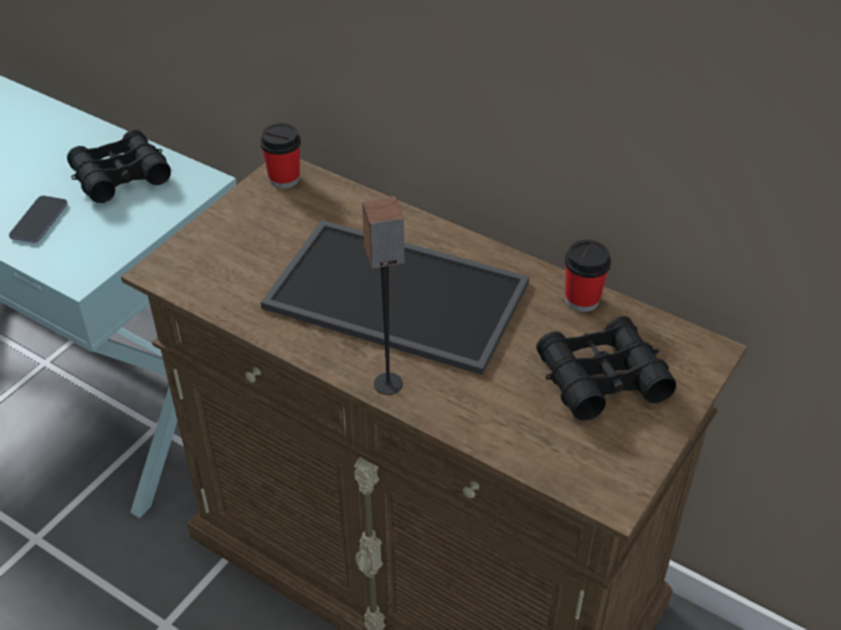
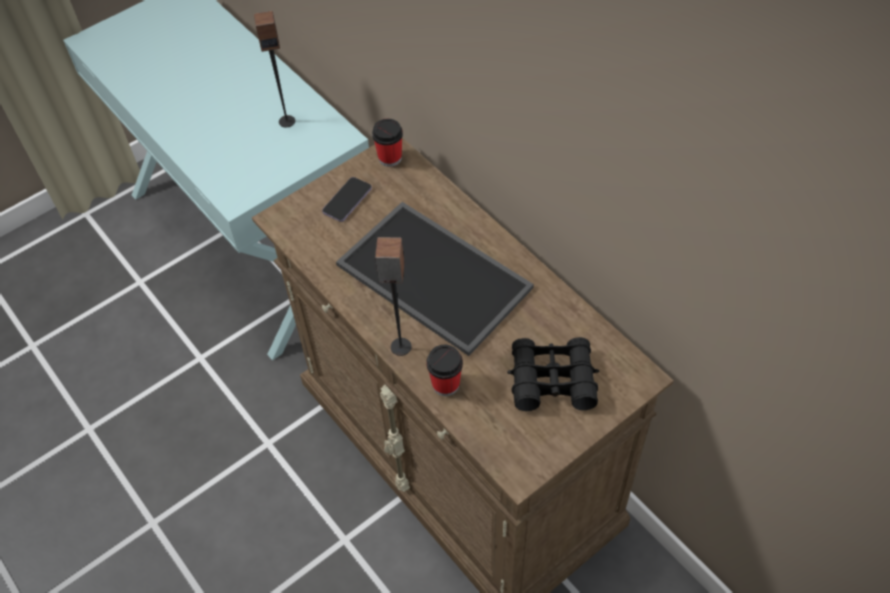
camera: 20 degrees right, 10 degrees up
(39, 221) = (221, 148): phone -> phone (347, 200)
(120, 176) = (287, 121): black binoculars -> speaker
(582, 299) = (566, 311): cup -> cup (445, 384)

